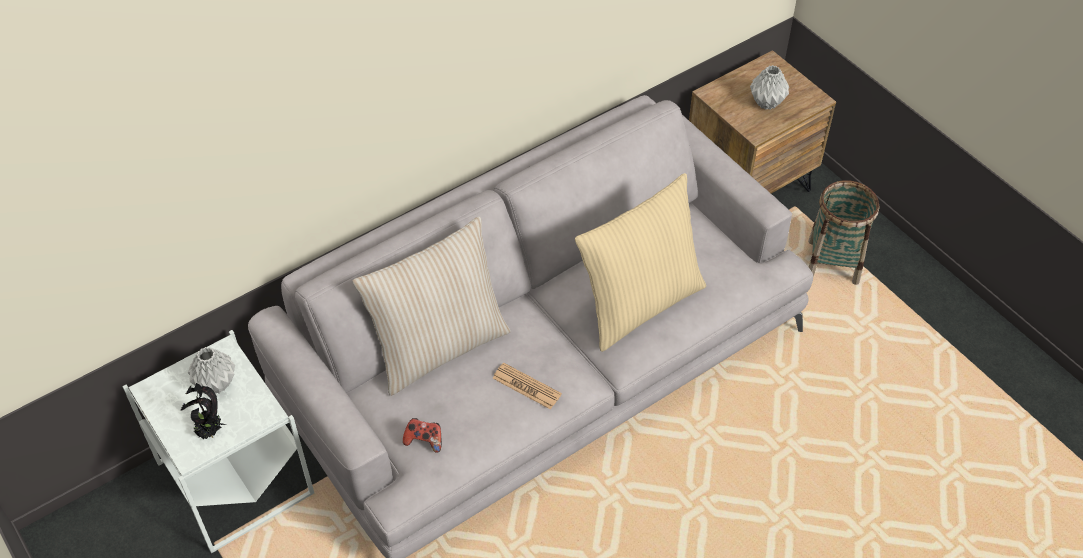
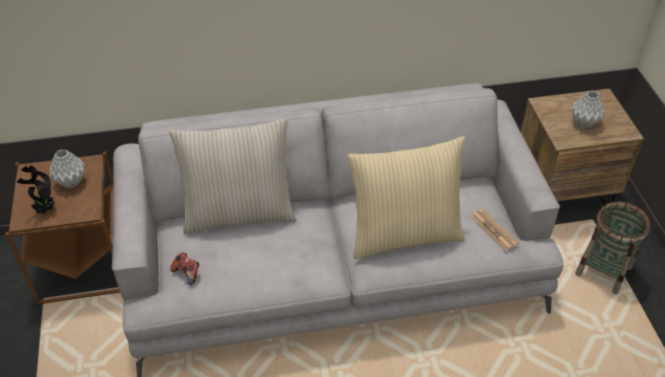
camera: 25 degrees right, 5 degrees down
(235, 477) = (85, 261): white side table -> brown side table
(526, 386) = (283, 263): newspaper -> newspaper (493, 230)

